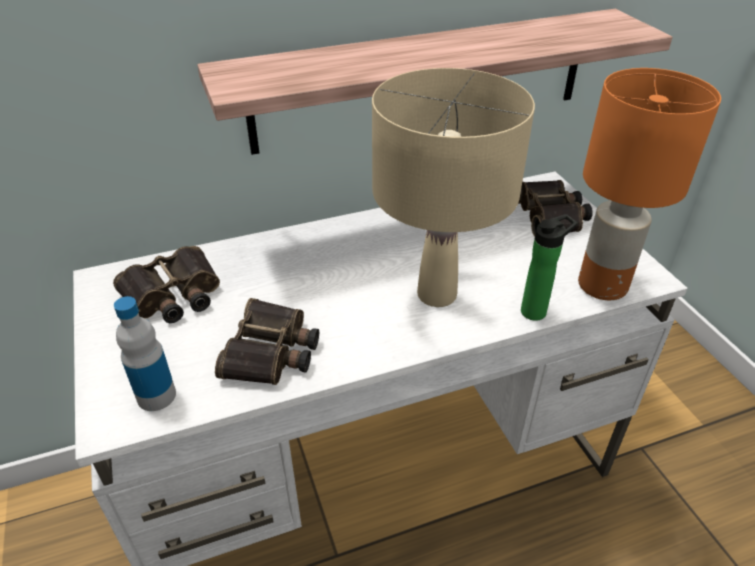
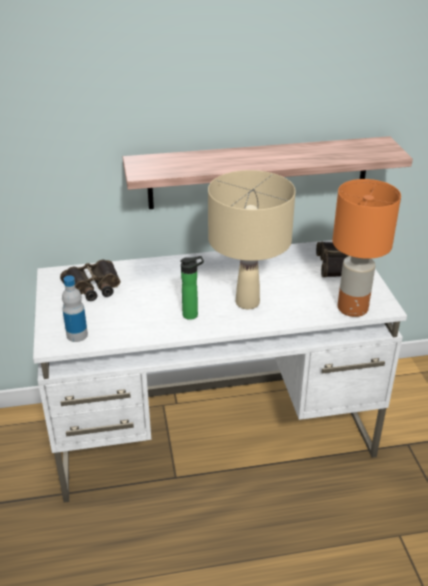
camera: 10 degrees right, 5 degrees down
(272, 351) = (143, 321): binoculars -> none
(536, 311) = (305, 317): bottle -> bottle (192, 314)

